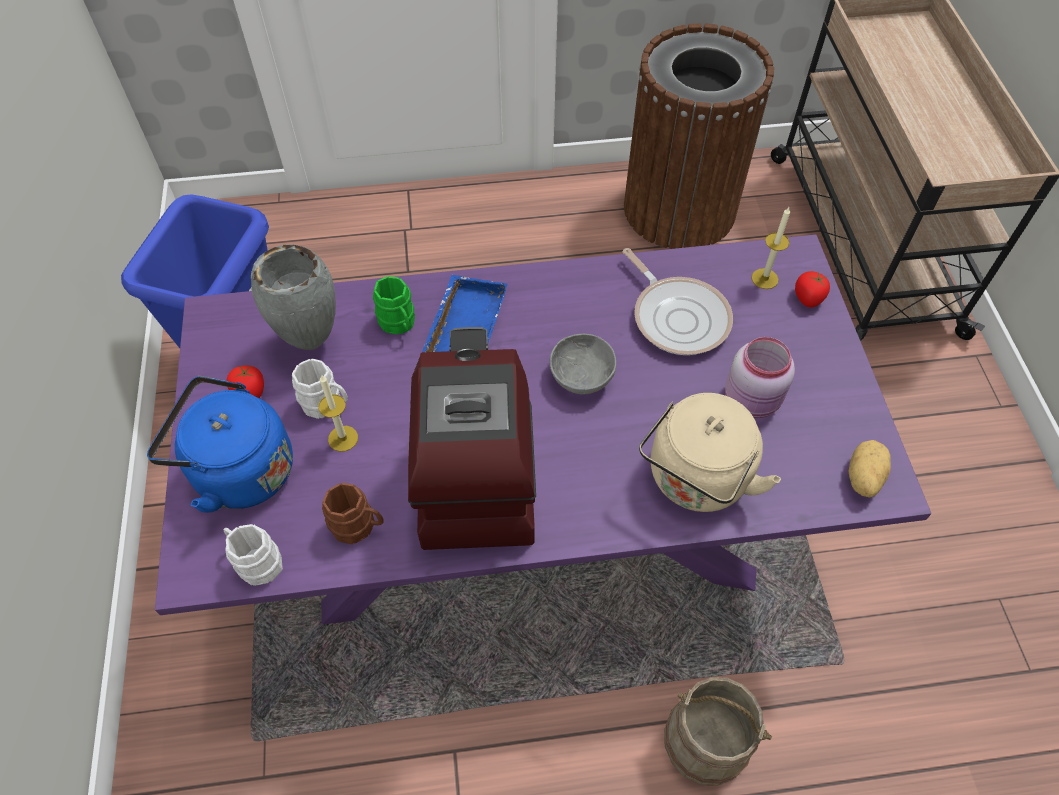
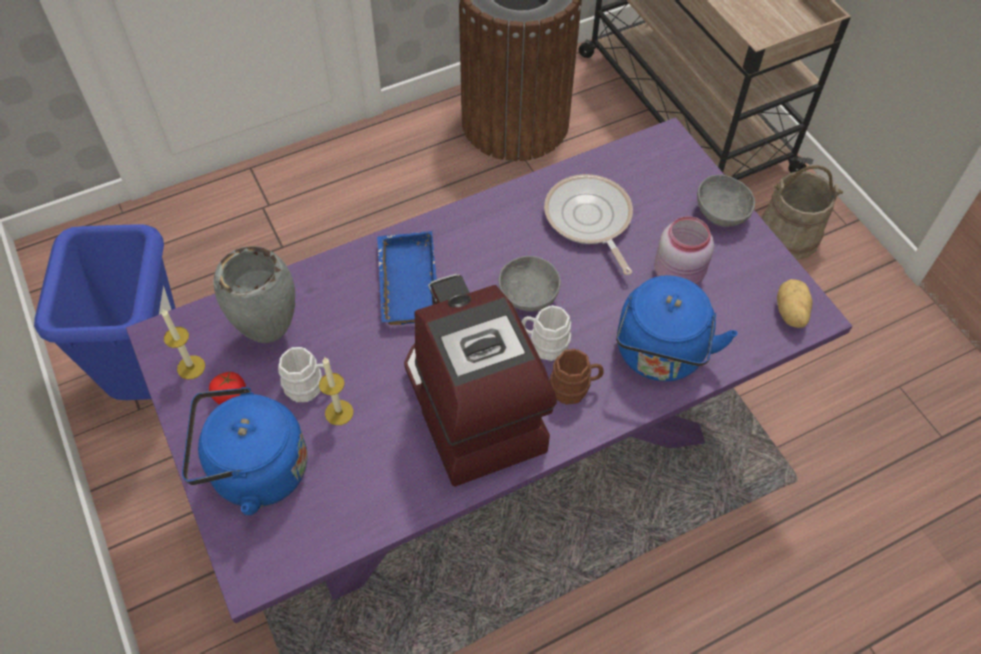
camera: 20 degrees left, 0 degrees up
(255, 561) = (307, 545): white mug -> white mug (544, 344)
(358, 526) = (387, 485): brown mug -> brown mug (574, 388)
(399, 324) = (345, 295): green mug -> none
(678, 316) = (589, 220): frying pan -> frying pan turned 150 degrees counterclockwise
(696, 480) = (660, 356): beige kettle -> blue kettle
(706, 740) = (711, 583): beige bucket -> beige bucket (788, 235)
(764, 278) = (648, 167): candle -> candle (191, 367)
(808, 298) = (690, 174): tomato -> none
(827, 347) = (722, 212): none -> grey bowl

